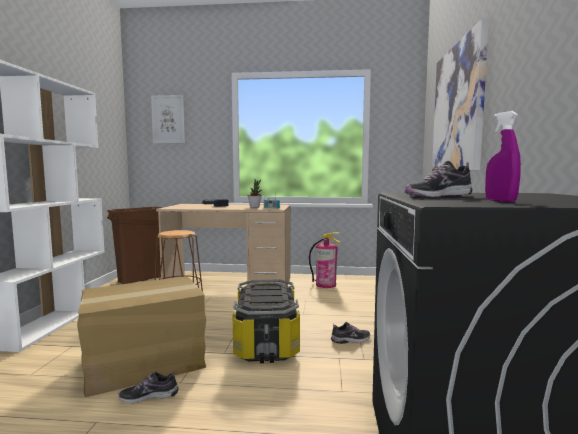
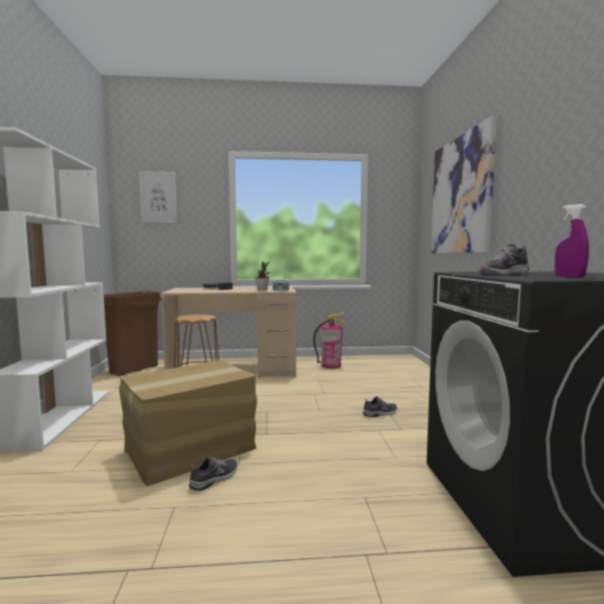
camera: 10 degrees left, 0 degrees up
(149, 396) = (215, 479): shoe -> shoe turned 150 degrees clockwise
(267, 341) = (303, 420): storage box -> none

